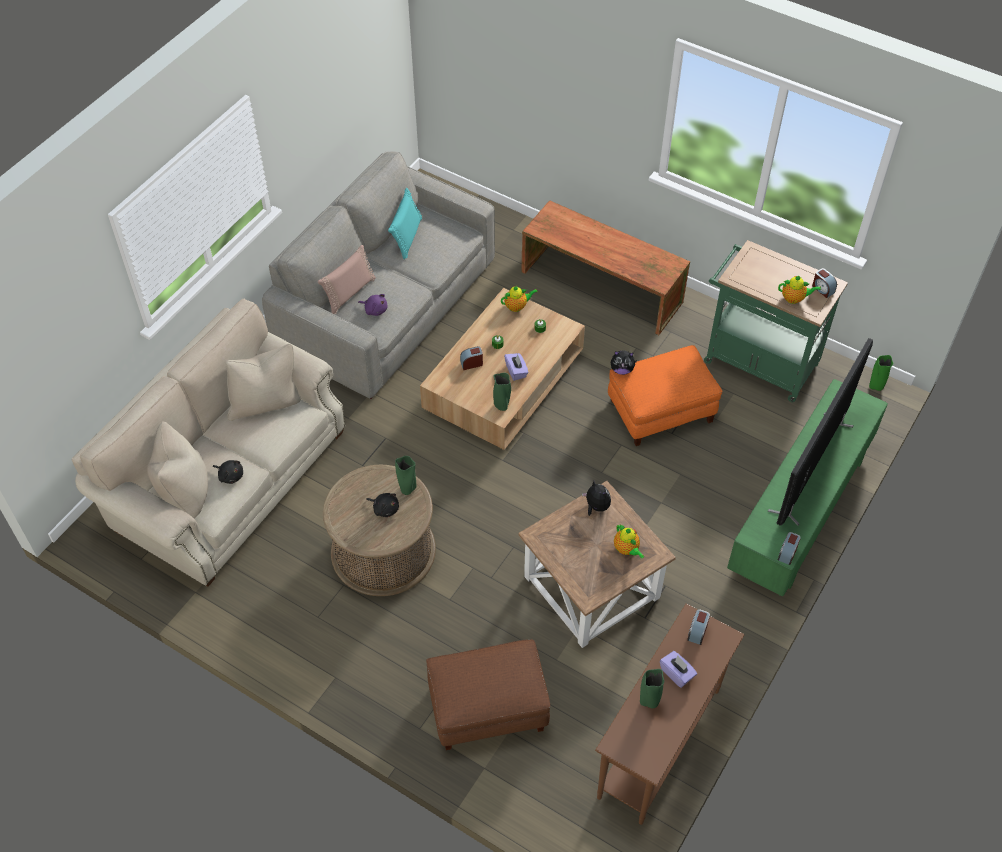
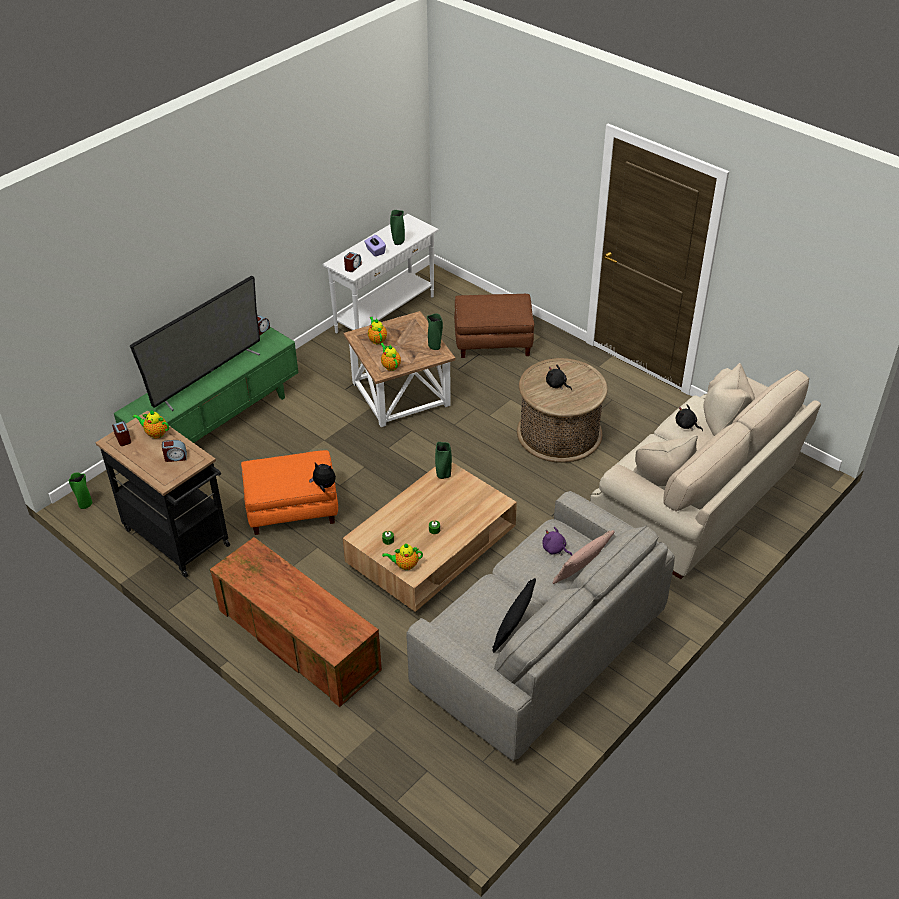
camera: 170 degrees left, 10 degrees down
(407, 237) = (513, 629): turquoise pillow -> black pillow
(407, 489) = (537, 394): green vase -> green vase (435, 347)
(471, 363) = (463, 515): alarm clock -> alarm clock (175, 457)
(516, 371) = (422, 503): purple tissue box -> none
(596, 507) = (390, 366): plush toy -> teapot
(660, 745) = (385, 313): brown console table -> white console table
(757, 362) = (179, 539): green cart -> black cart

